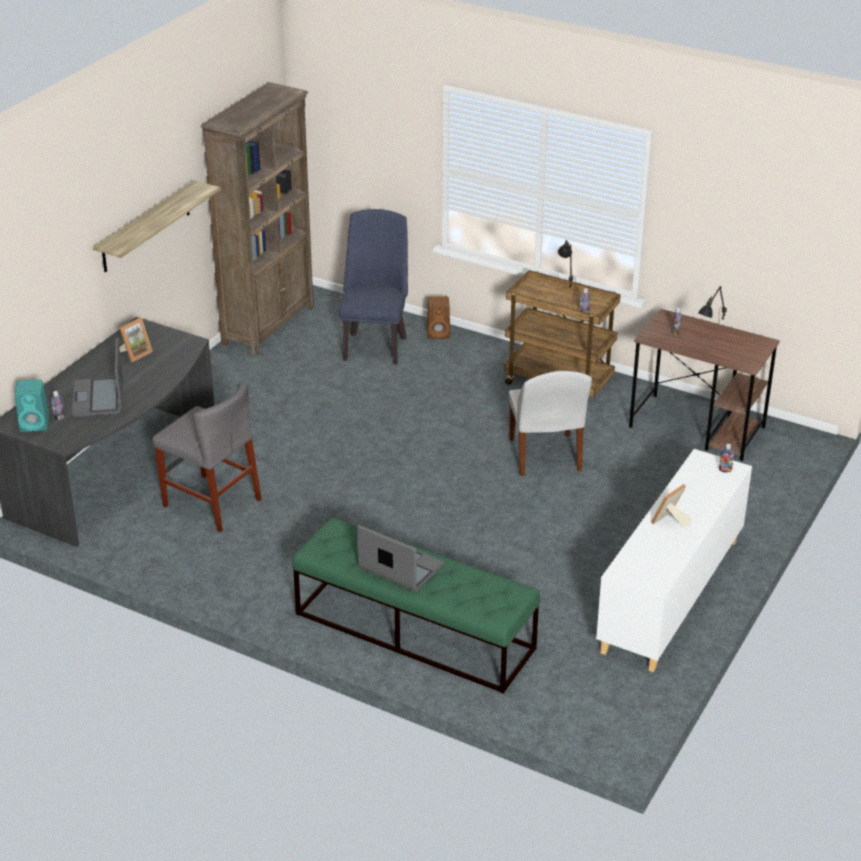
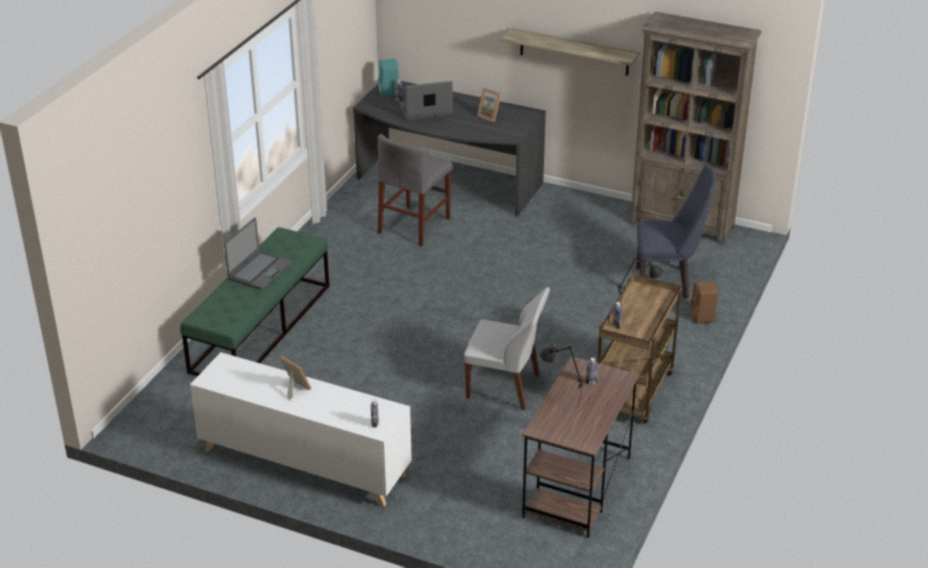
camera: 85 degrees right, 0 degrees up
(545, 457) = (505, 387): white chair -> white chair turned 150 degrees counterclockwise

